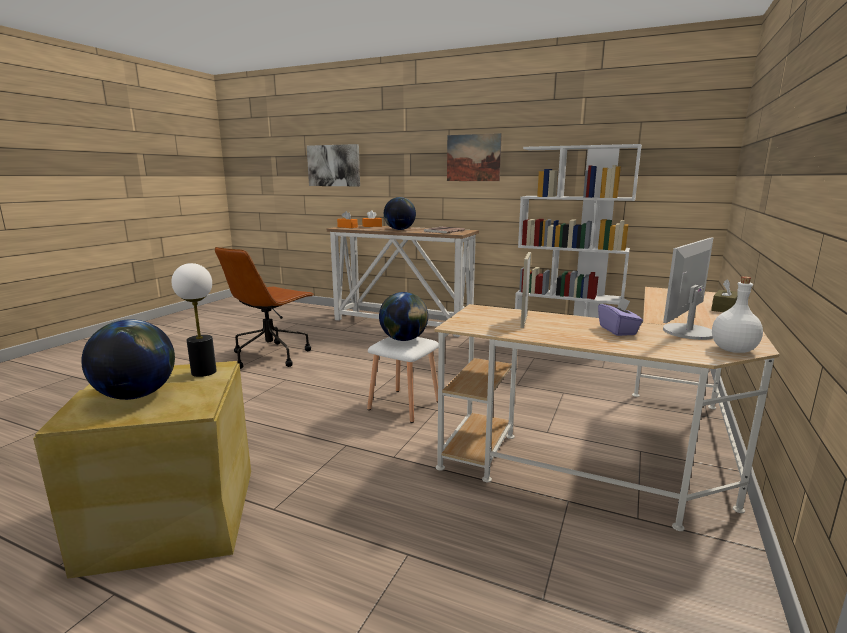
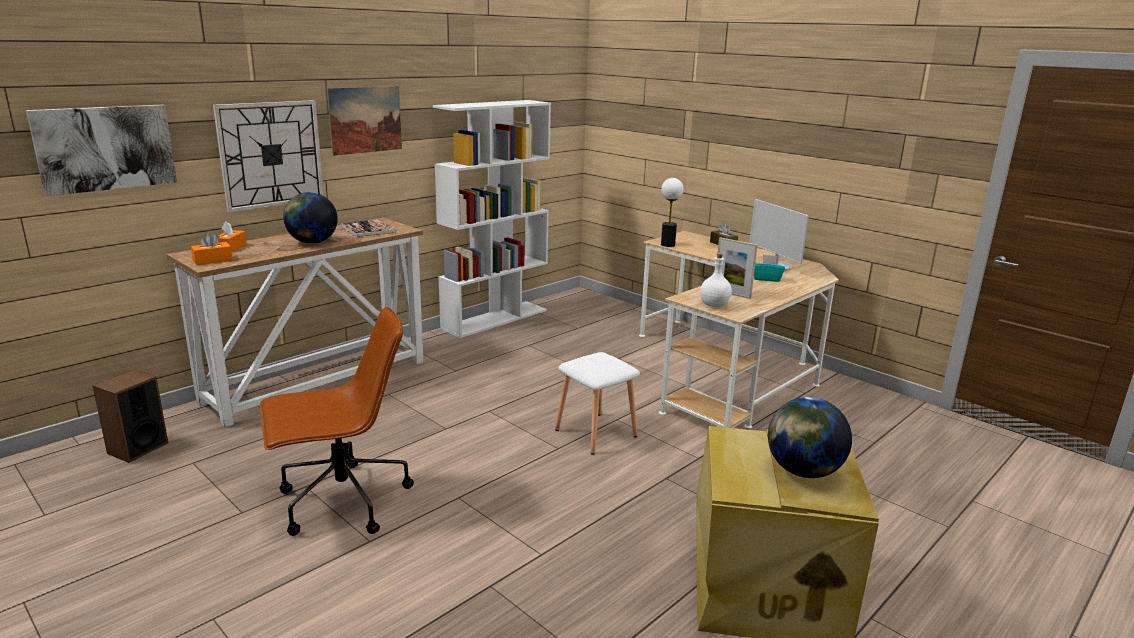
camera: 70 degrees left, 5 degrees up
(204, 372) = (739, 442): table lamp -> table lamp (667, 245)
(271, 355) = (341, 502): brown office chair -> brown office chair turned 75 degrees counterclockwise
(306, 313) = (137, 448): none -> speaker
(404, 339) = (597, 362): globe -> none
(409, 176) = (271, 154): none -> wall clock
(618, 330) = (766, 278): purple tissue box -> turquoise tissue box
(732, 350) = (813, 268): white bottle -> white bottle (713, 305)

